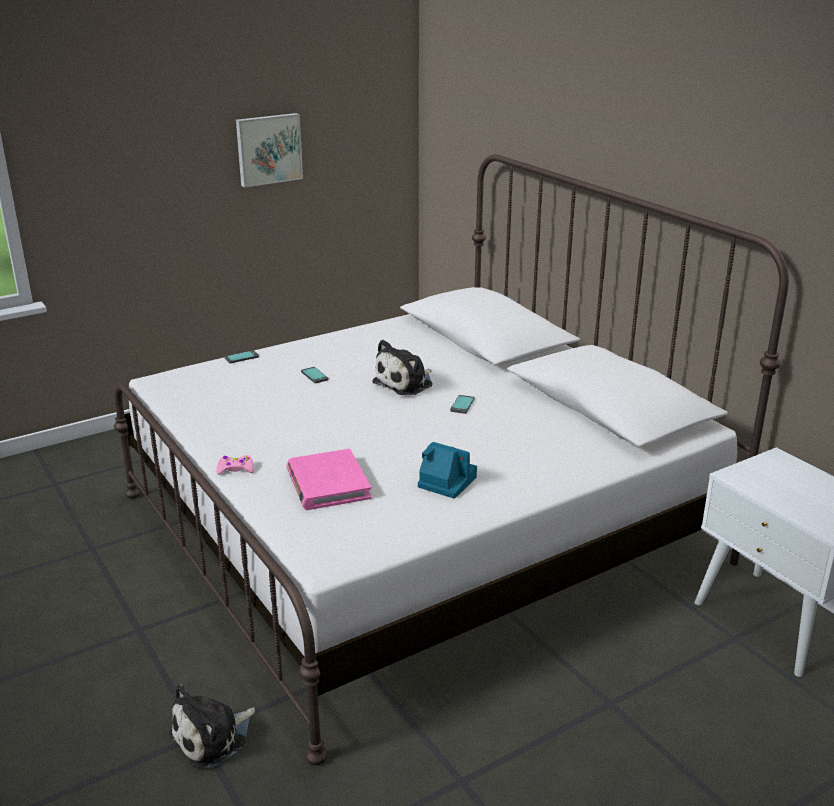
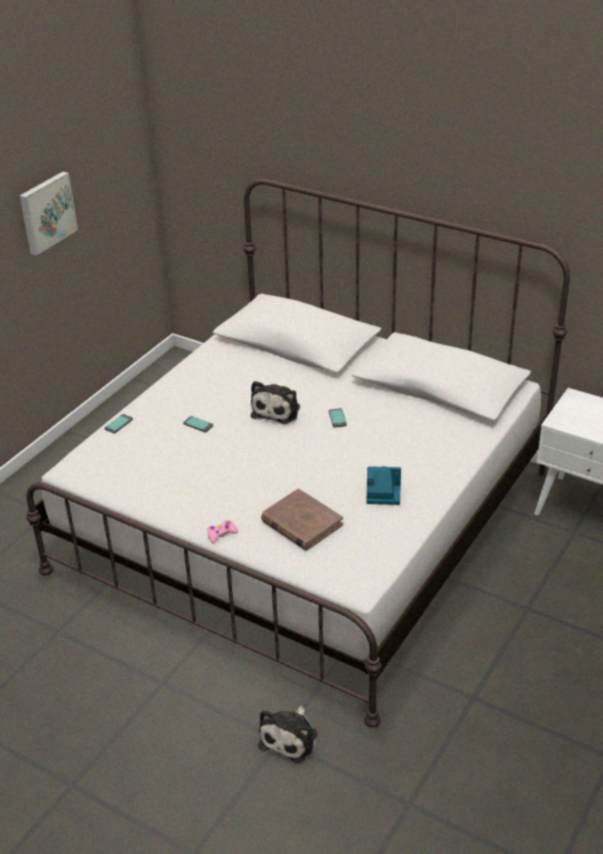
camera: 25 degrees left, 10 degrees up
(327, 484) = (301, 523): pink book -> brown book

